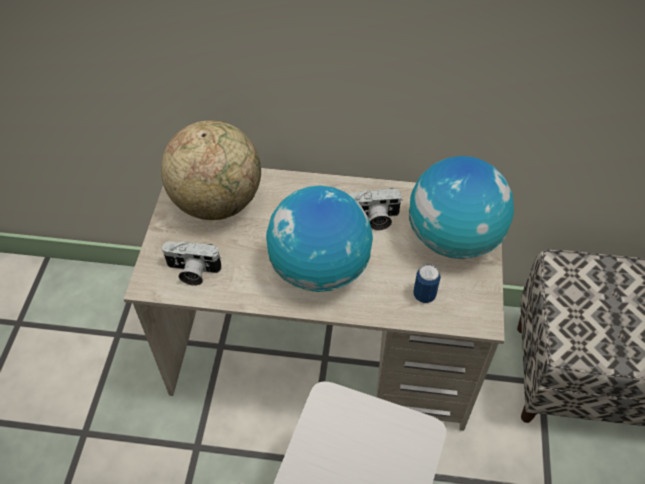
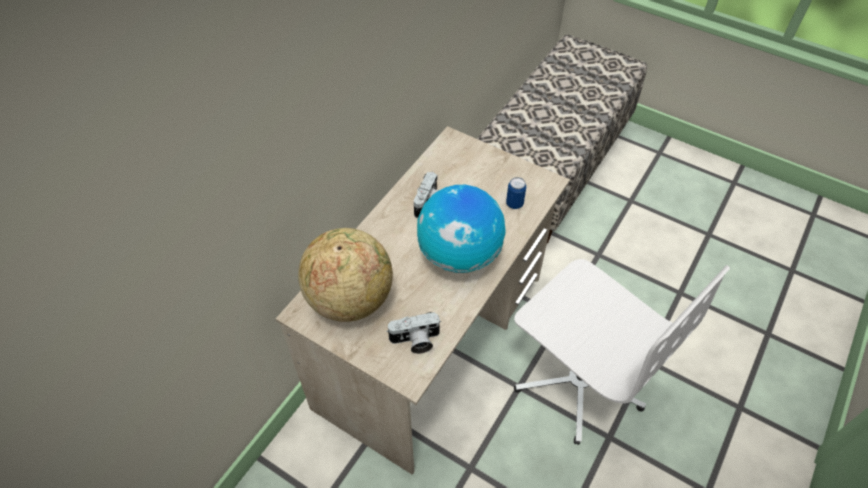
camera: 65 degrees left, 0 degrees up
(192, 271) = (415, 341): camera -> camera turned 45 degrees clockwise
(453, 238) = (475, 168): globe -> none

